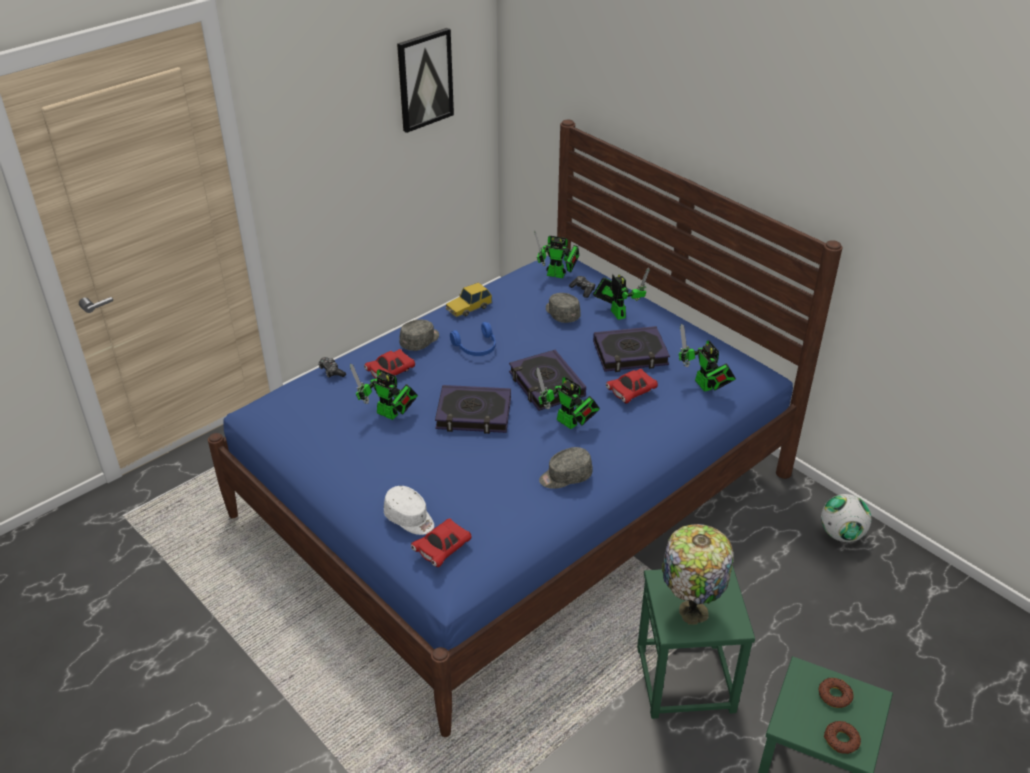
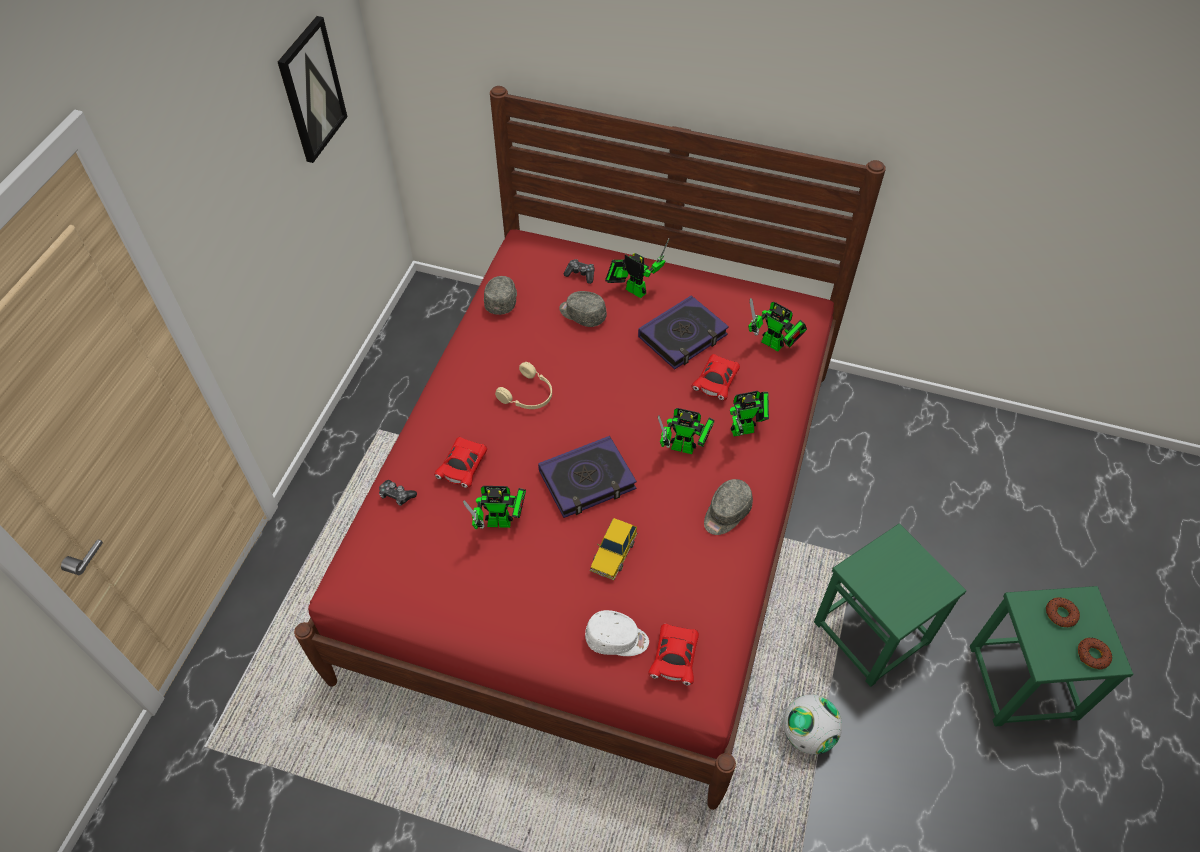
camera: 30 degrees left, 15 degrees up
(420, 341) = (464, 413): grey cap -> grey cap (502, 299)
(468, 307) = (482, 346): toy car -> toy car (613, 553)
(476, 347) = (528, 395): blue headphones -> beige headphones
(514, 495) = (600, 514): blue bed -> red bed
(546, 385) = (631, 411): book -> none
(558, 275) = (543, 265): toy robot -> toy robot (746, 429)
(690, 610) = (899, 590): table lamp -> none
(841, 534) = (900, 419): football -> football (807, 734)

